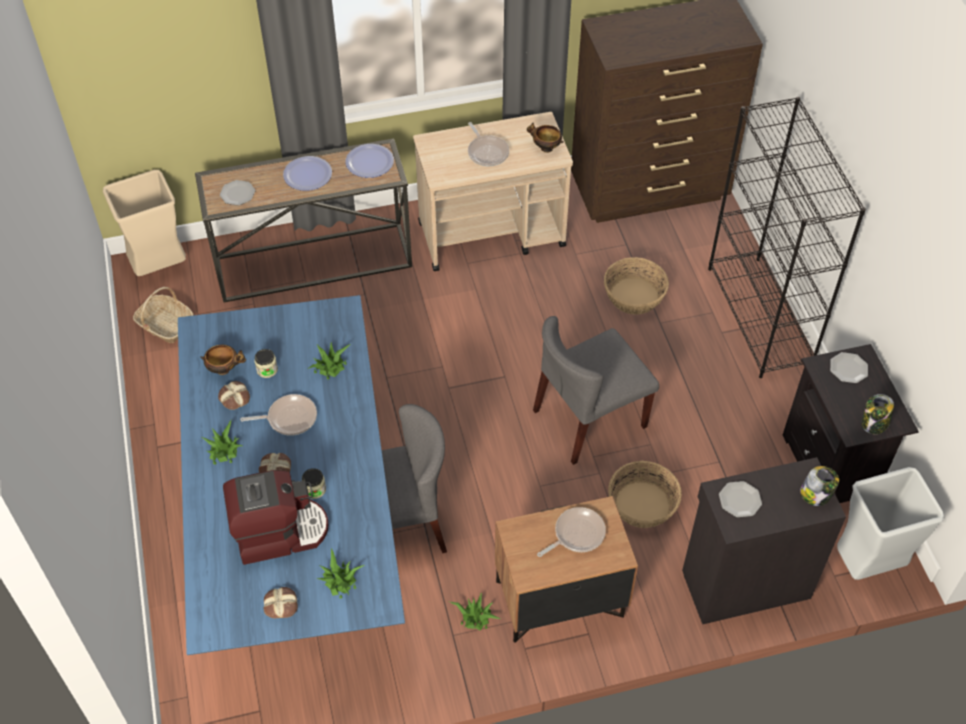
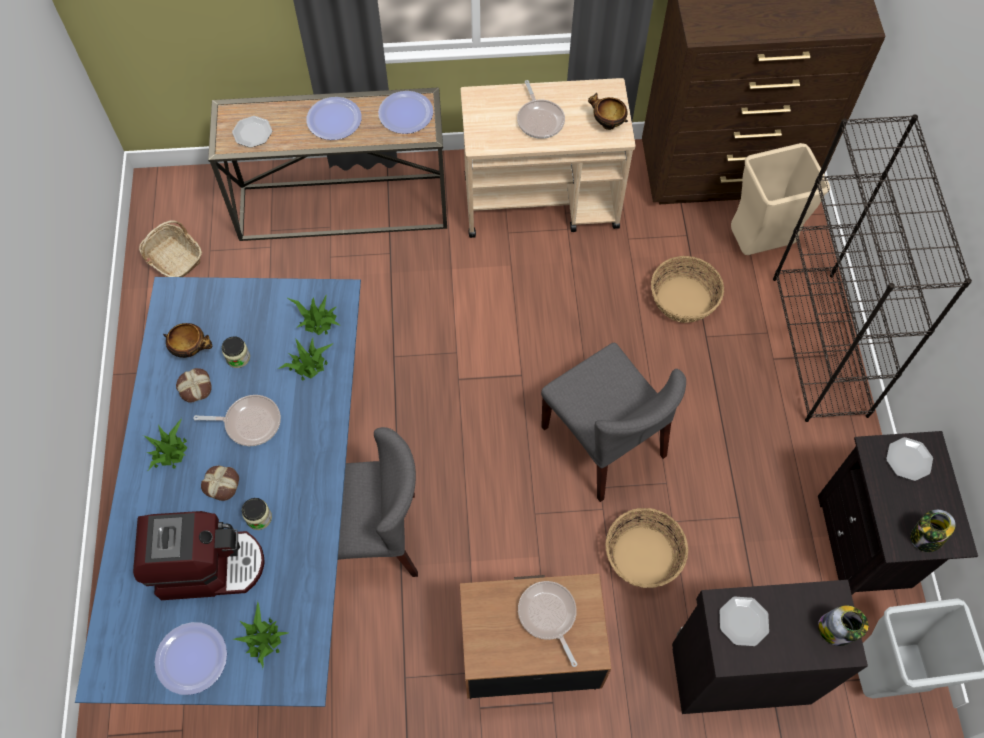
camera: 10 degrees right, 10 degrees up
(159, 269) = (180, 191): beige trash can -> beige trash can (758, 245)
(281, 604) = (191, 658): bread -> plate
(475, 617) = (433, 660): potted plant -> potted plant (317, 320)
(576, 534) = (548, 616): frying pan -> frying pan turned 90 degrees counterclockwise
(589, 419) = (604, 442): grey chair -> grey chair turned 105 degrees counterclockwise

